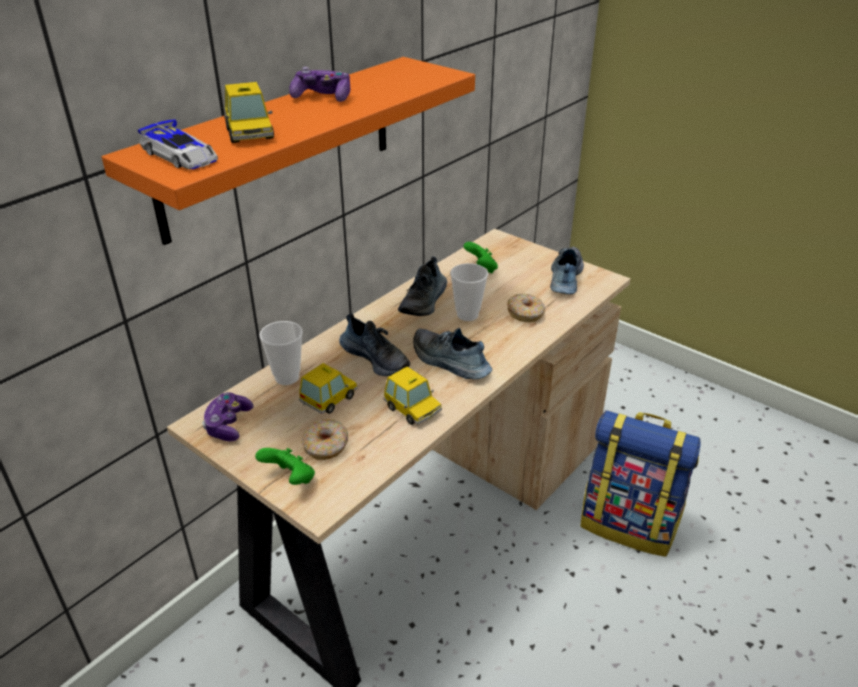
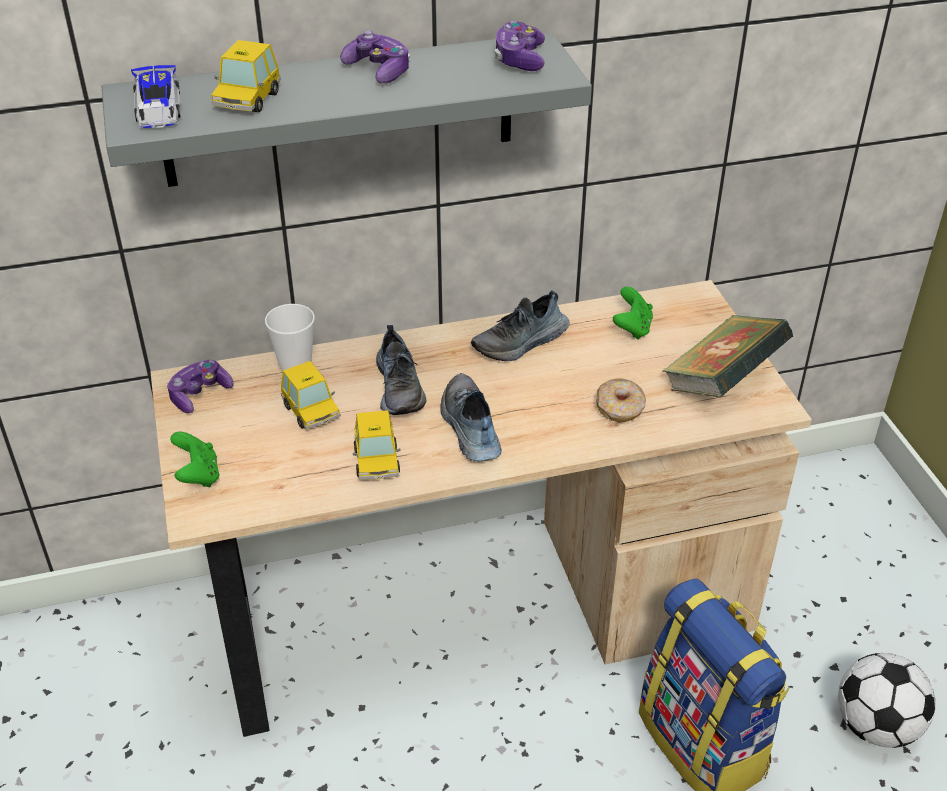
camera: 35 degrees right, 5 degrees up
(281, 146) = (339, 111): orange shelf -> grey shelf
(326, 446) = (259, 459): donut -> none
(329, 399) = (311, 411): toy car -> toy car turned 75 degrees clockwise
(408, 72) = (519, 59): none -> game controller
(467, 315) = (551, 380): cup -> none
(564, 278) = (722, 382): shoe -> book
(699, 465) = (876, 726): none -> football

